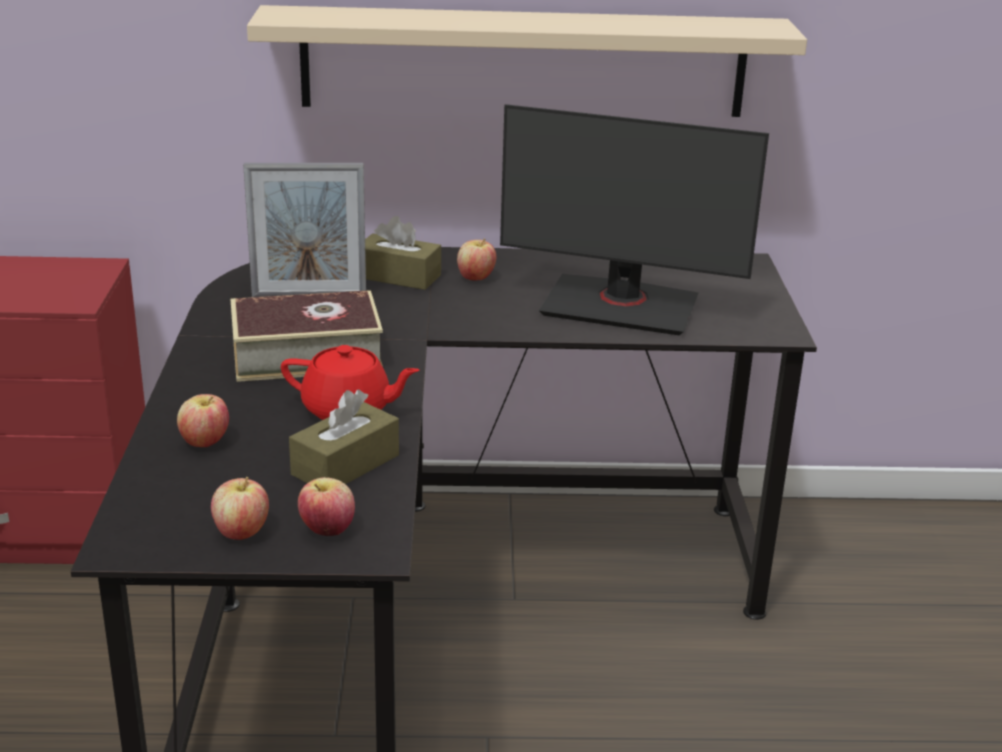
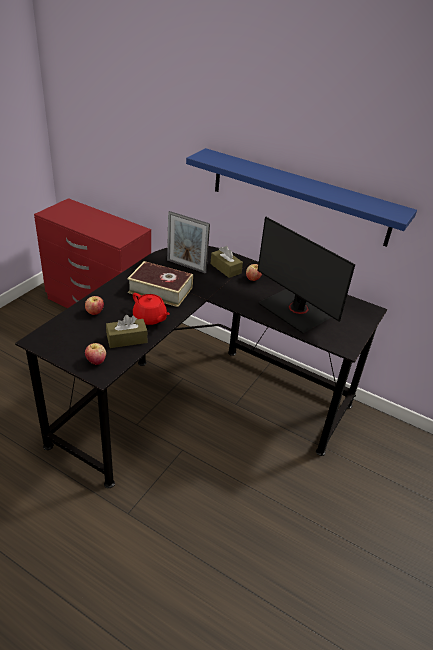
camera: 30 degrees right, 10 degrees up
(241, 532) = (71, 351): apple -> none
(523, 62) = (299, 197): beige shelf -> blue shelf

